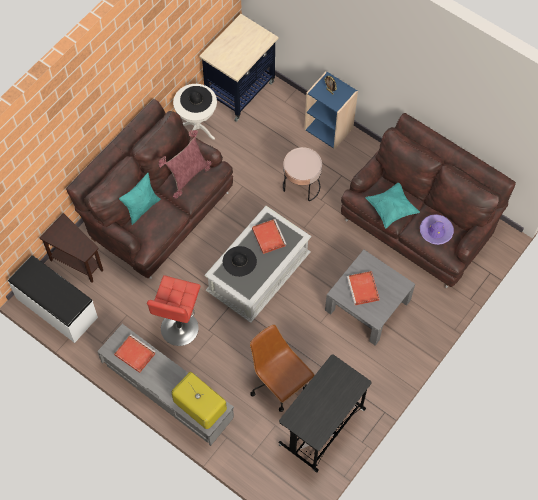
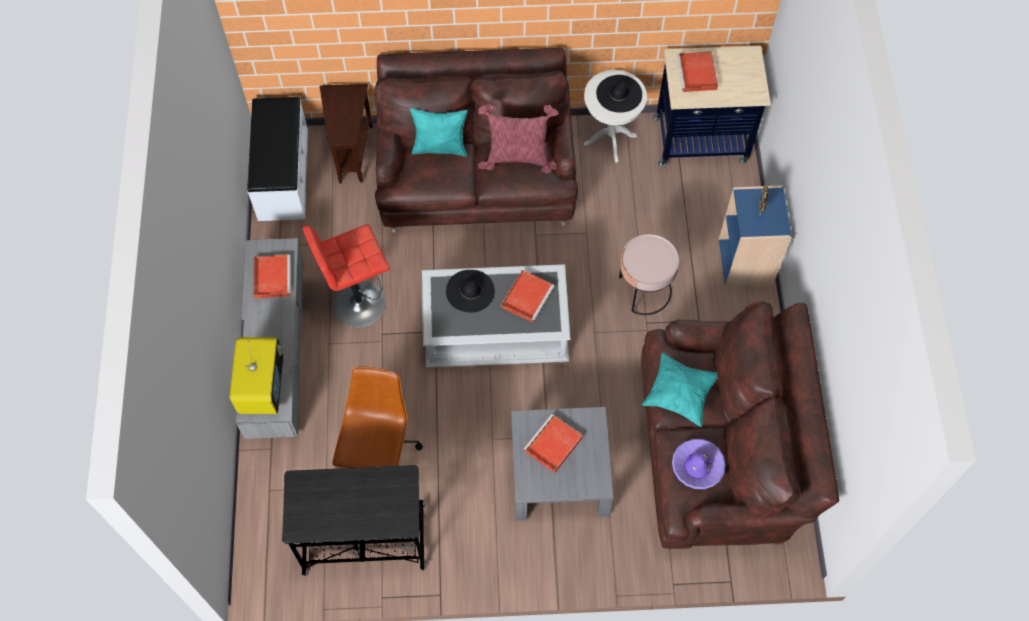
camera: 50 degrees right, 0 degrees up
(229, 53) = (697, 74): none -> red tray

